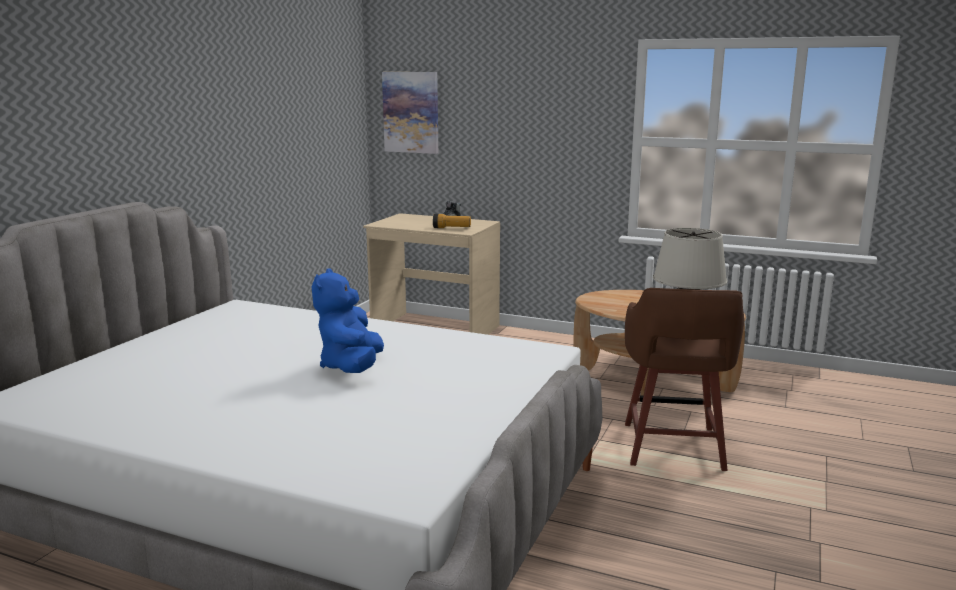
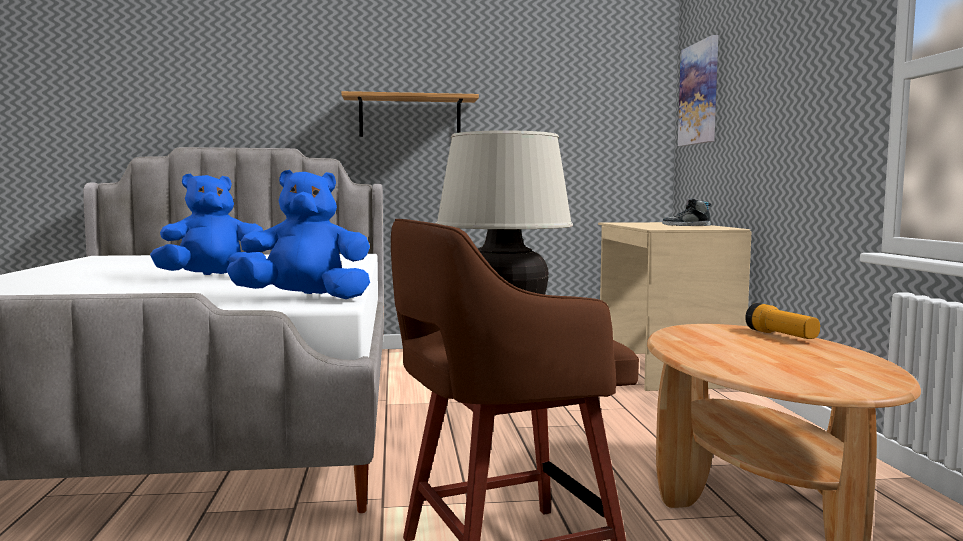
camera: 60 degrees right, 10 degrees down
(215, 147) = (410, 117): none -> shelf
(451, 228) = (660, 227): flashlight -> flashlight (781, 336)
(524, 353) = (305, 299): none -> blue plush toy

